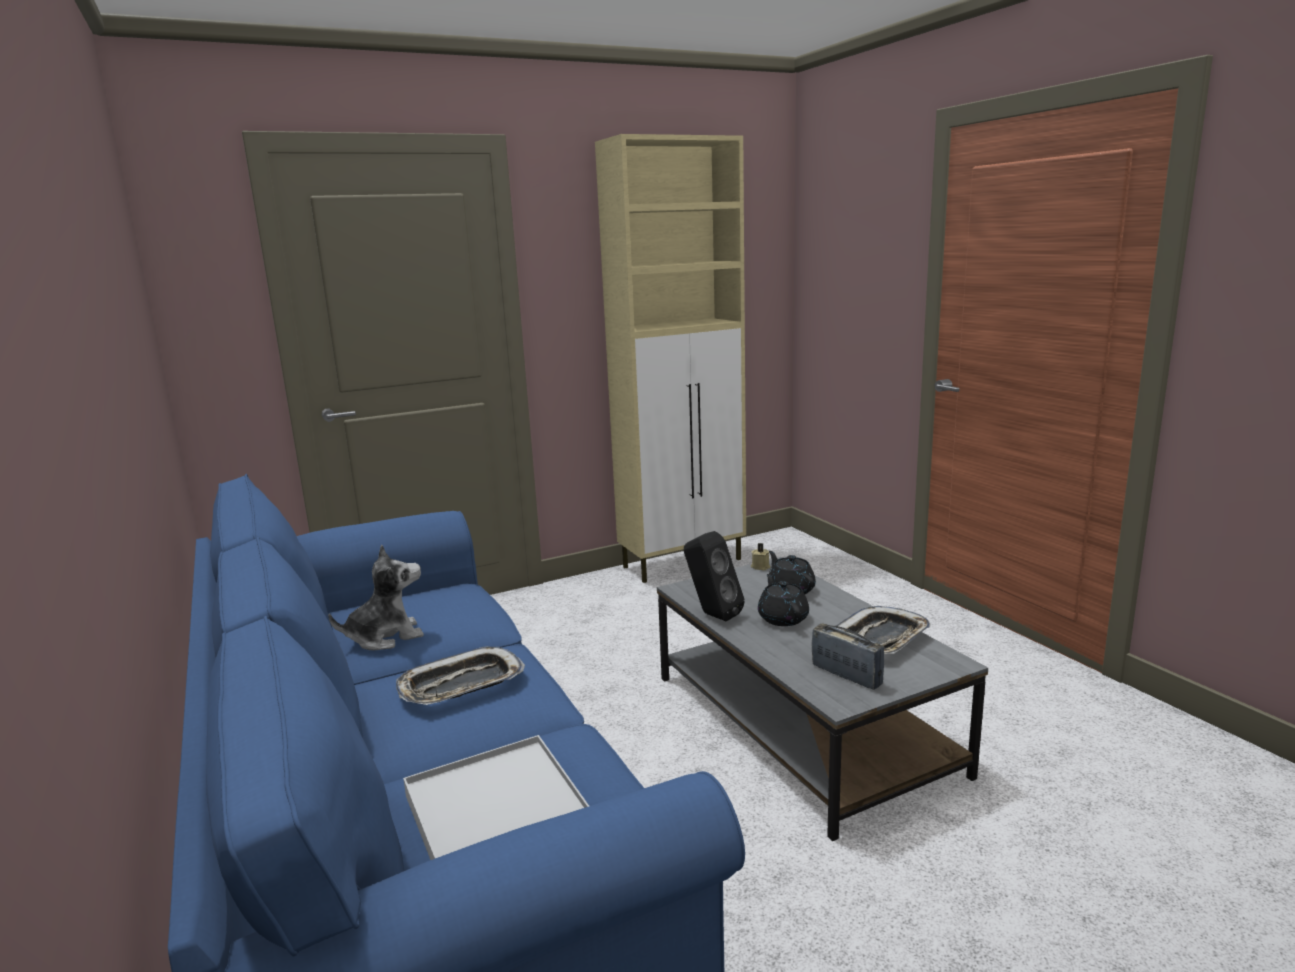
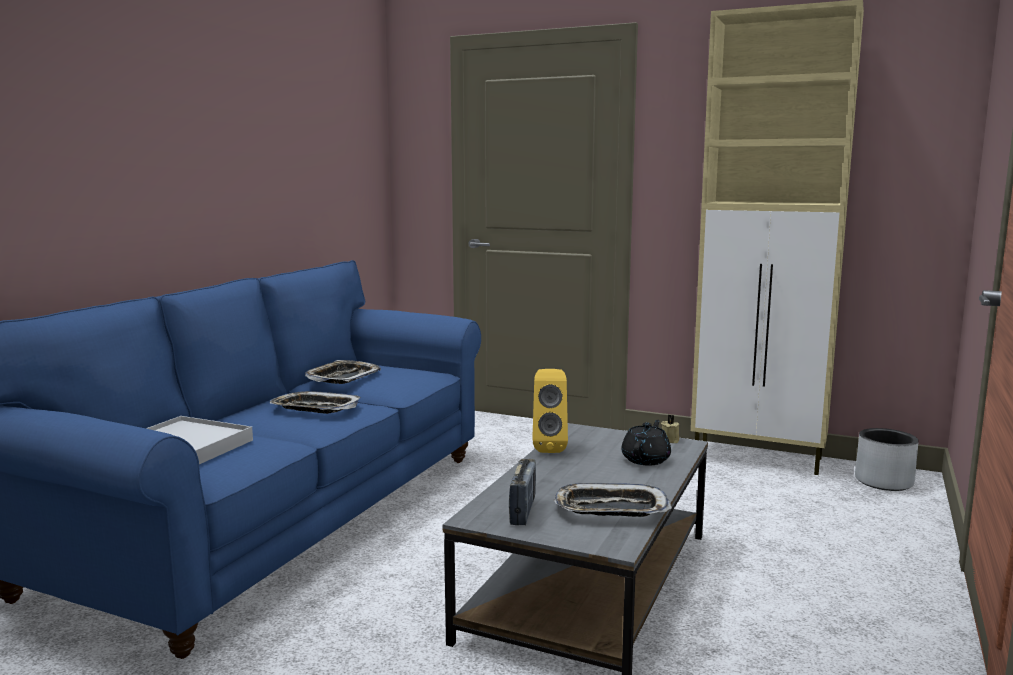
camera: 50 degrees right, 5 degrees down
(385, 637) = (343, 377): plush toy -> tray
(711, 615) = (549, 448): black speaker -> yellow speaker
(780, 547) = (884, 482): none -> grey planter
(782, 618) = (587, 469): black teapot -> none

